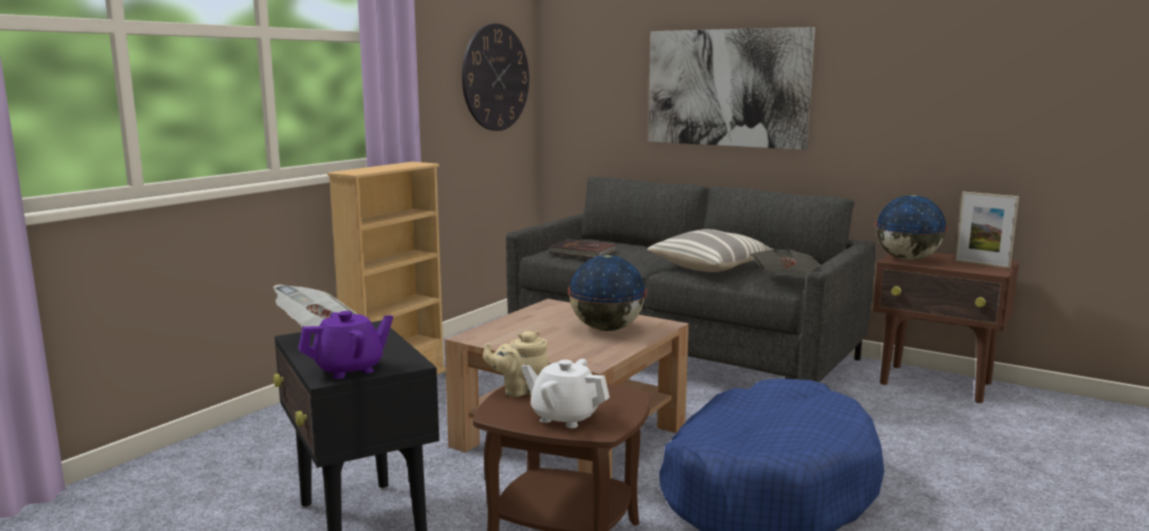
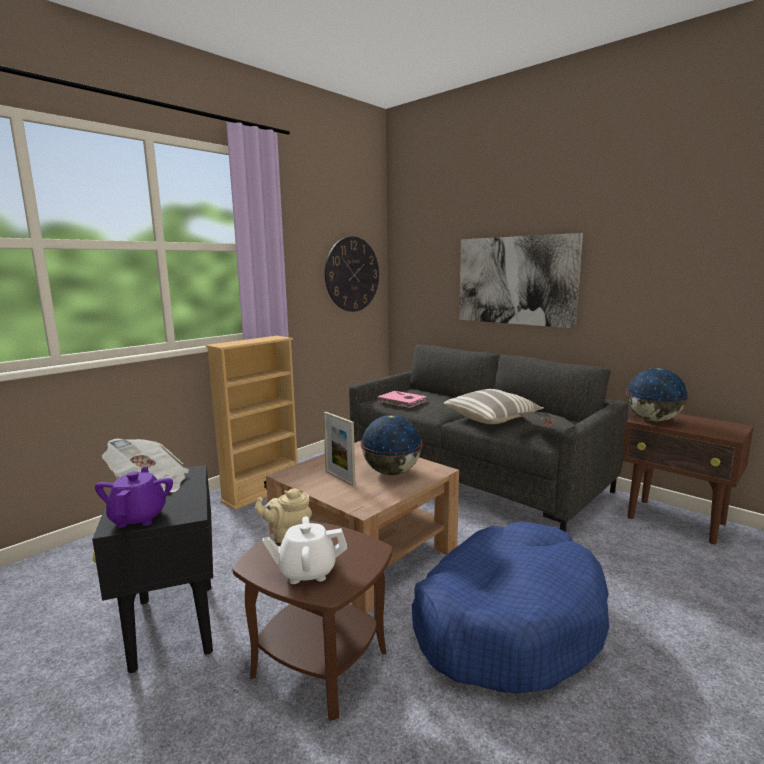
camera: 10 degrees right, 0 degrees up
(349, 369) = (139, 518): purple teapot -> purple teapot turned 75 degrees counterclockwise
(564, 417) = (307, 572): white teapot -> white teapot turned 45 degrees counterclockwise
(582, 252) = (401, 401): brown book -> pink book
(982, 264) = (719, 427): picture frame -> picture frame (340, 478)

